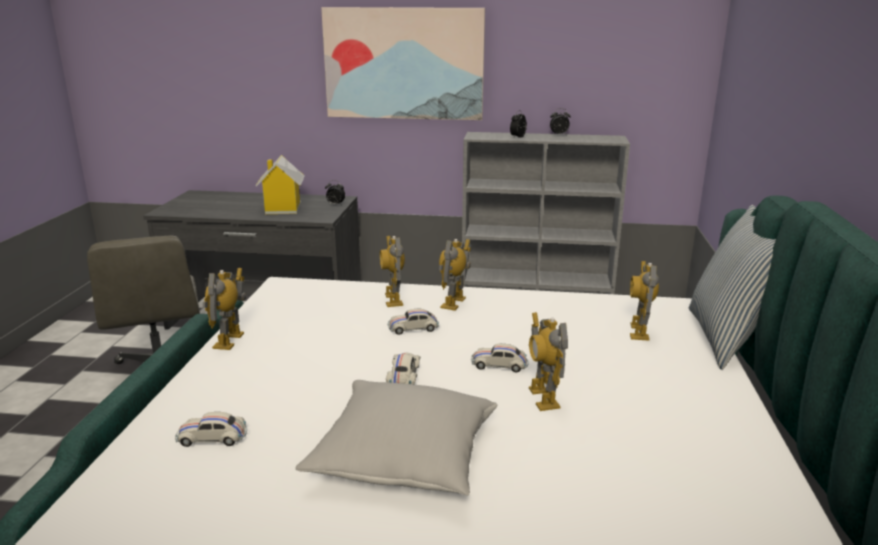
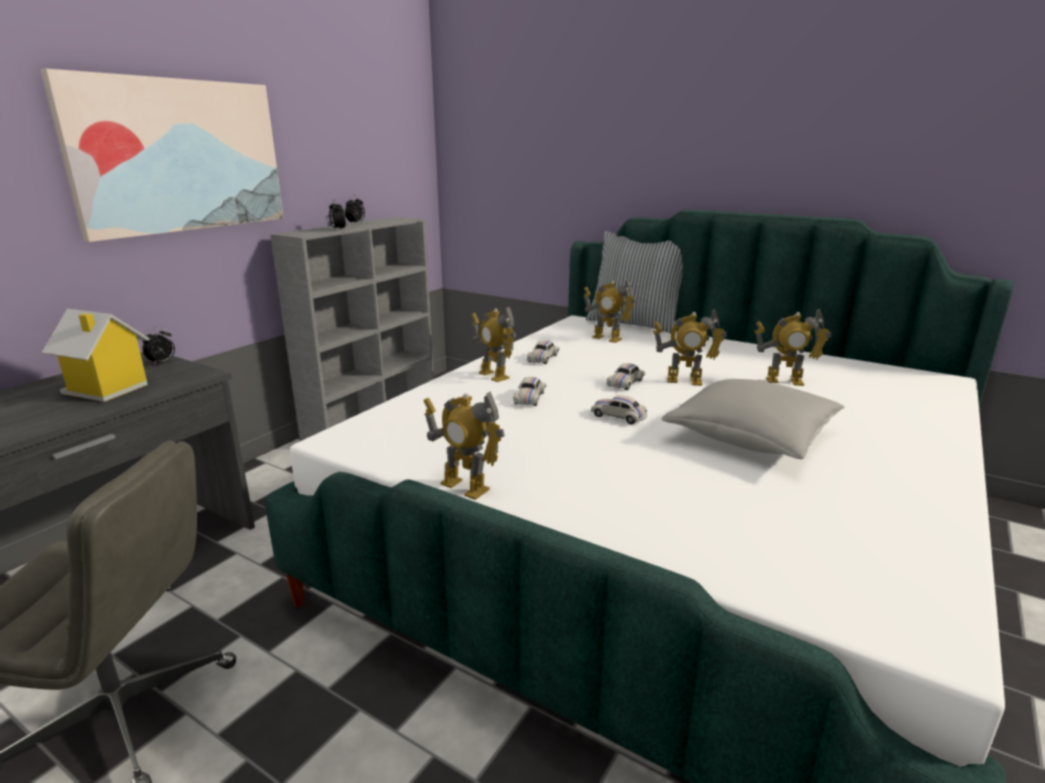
camera: 65 degrees left, 0 degrees up
(212, 438) = (688, 515): white toy car -> white toy car (543, 358)
(393, 300) = (455, 395): toy robot -> toy robot (784, 381)

